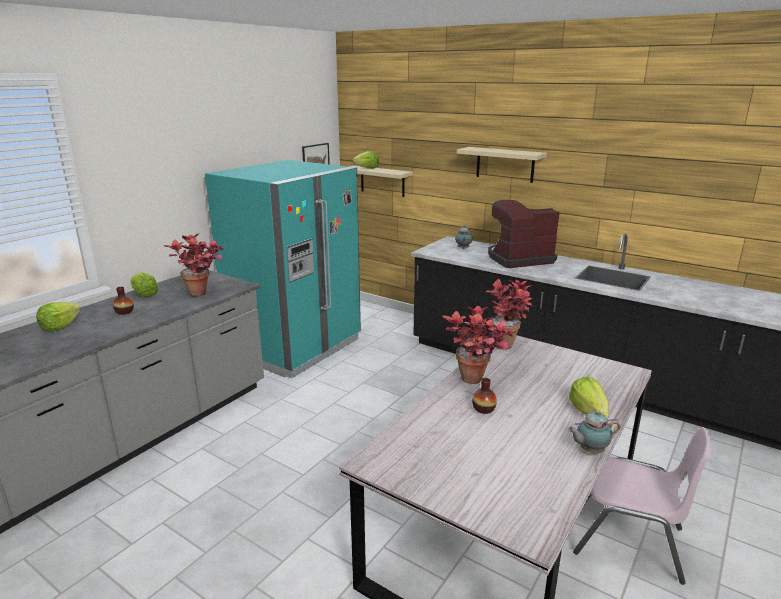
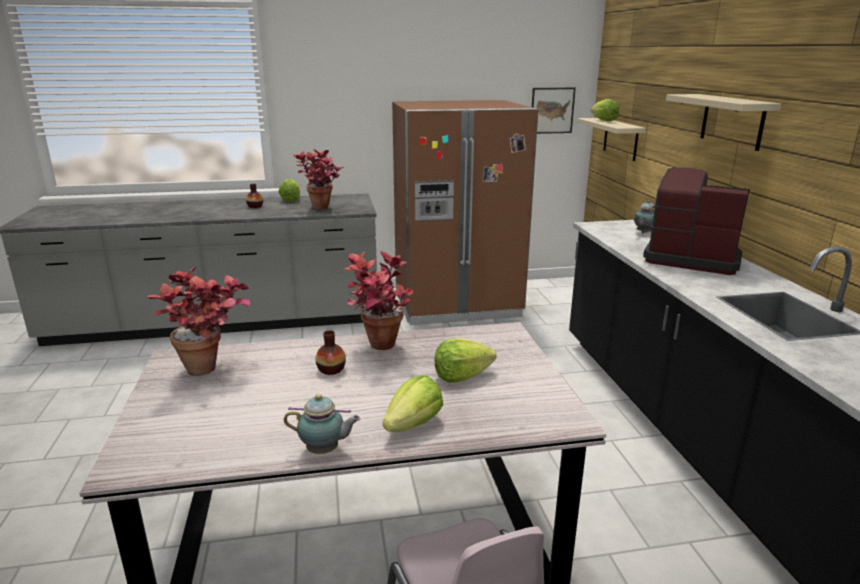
camera: 45 degrees right, 0 degrees up
(60, 327) = (207, 205): lettuce -> lettuce (461, 376)
(296, 347) = (456, 304): turquoise fridge -> brown fridge
(507, 343) = (496, 334): potted plant -> potted plant (212, 370)
(589, 450) = (324, 451): teapot -> teapot turned 150 degrees clockwise

